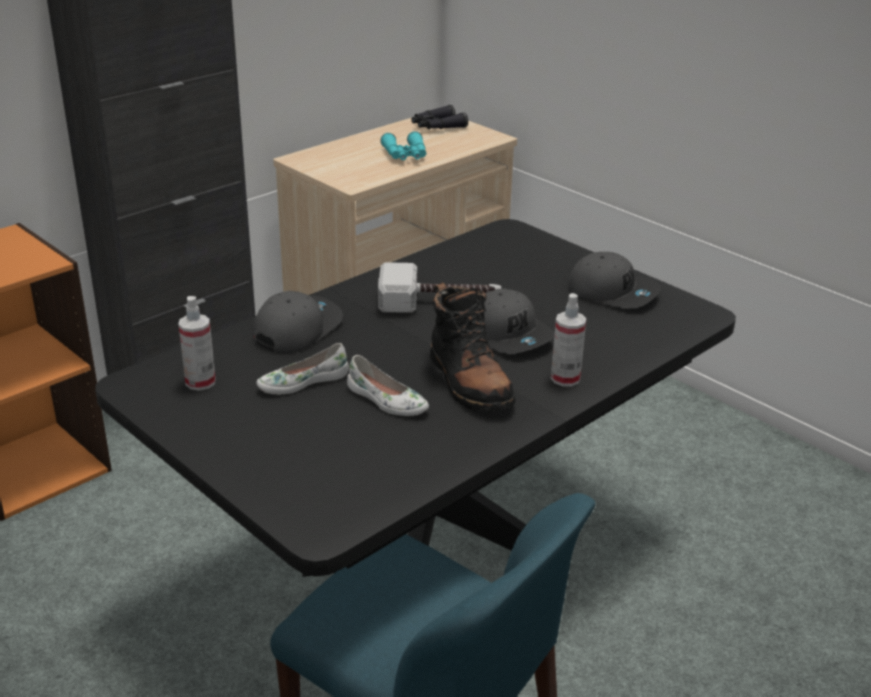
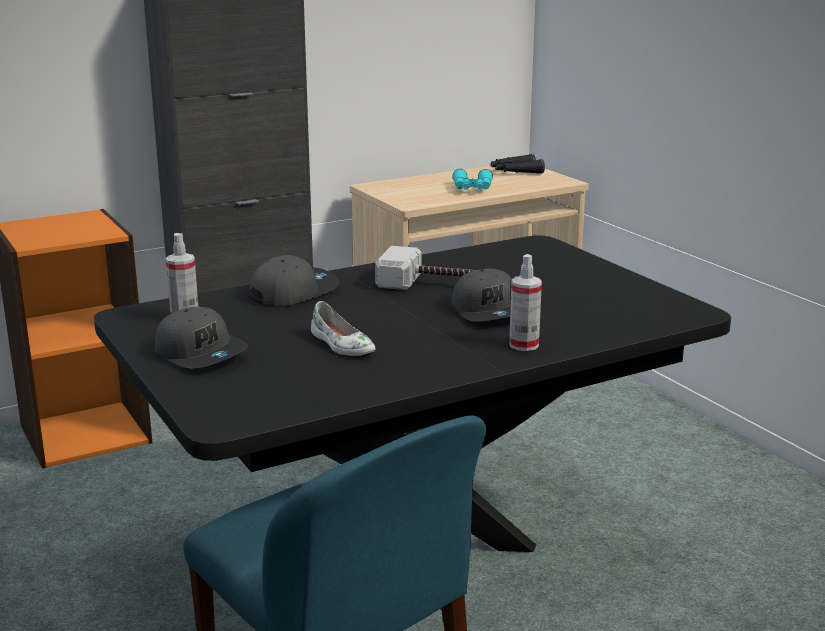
camera: 15 degrees right, 10 degrees down
(303, 381) = (274, 326): white shoe -> none
(469, 382) = (427, 339): black boot -> none
(612, 292) = (612, 291): grey cap -> grey cap (201, 353)

